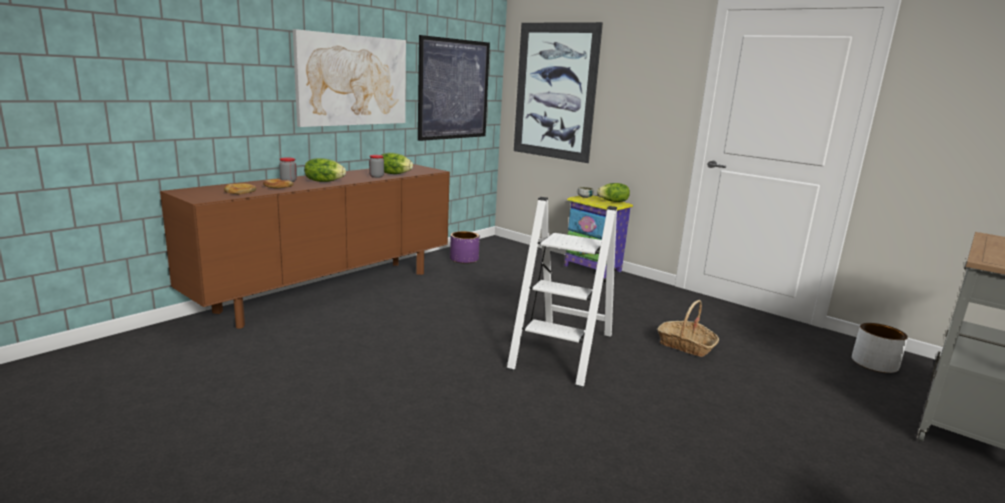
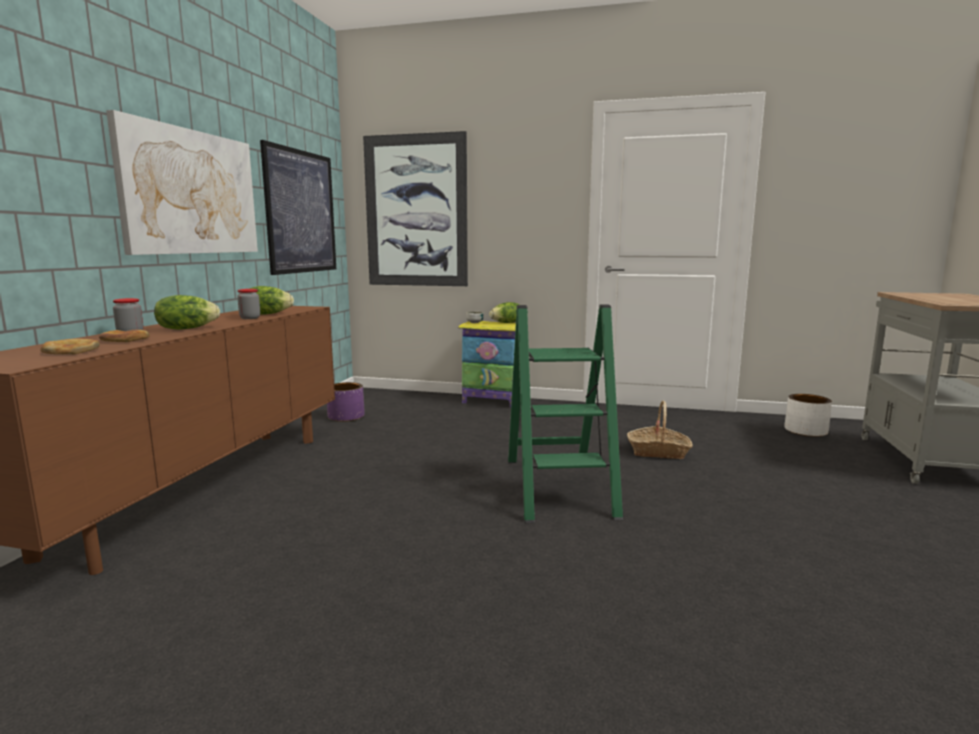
camera: 25 degrees left, 5 degrees down
(563, 350) = (558, 486): white step ladder -> green step ladder

